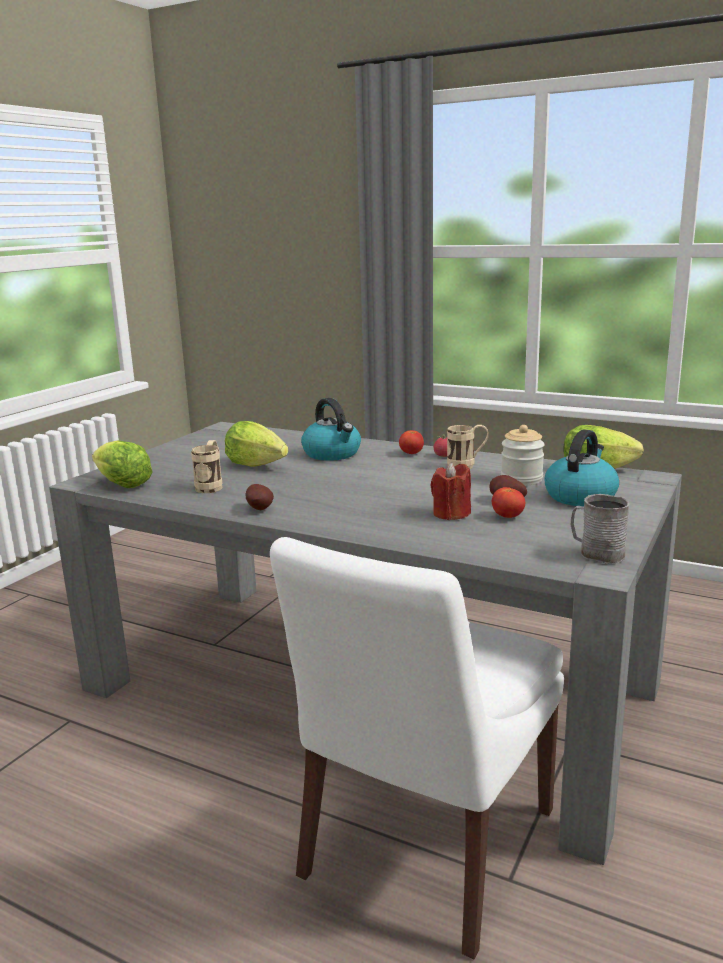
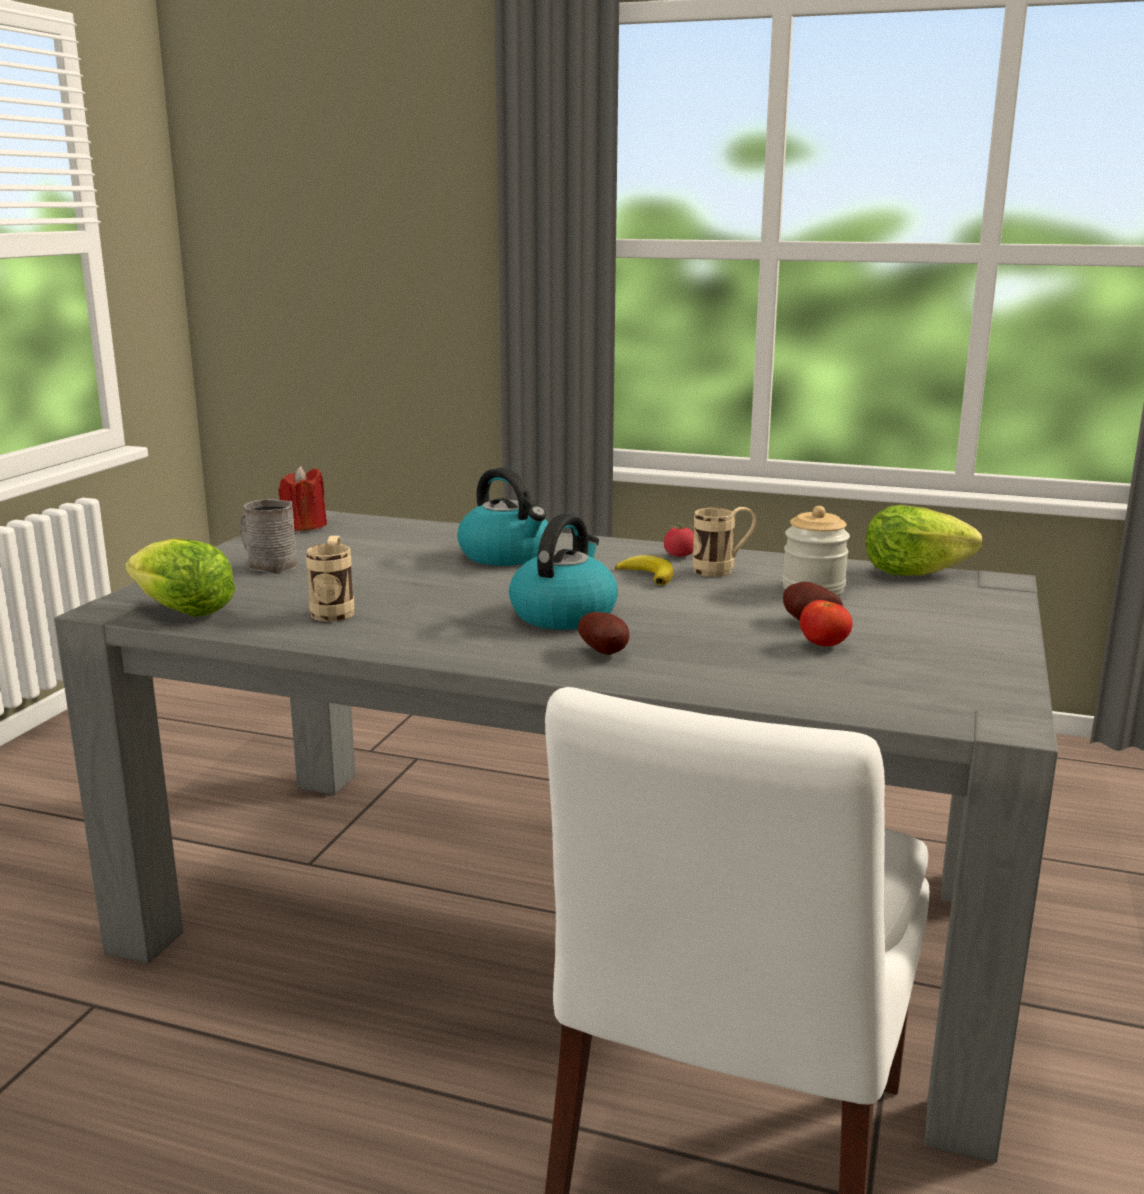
camera: 10 degrees left, 0 degrees up
(256, 465) = (392, 575): lettuce -> none
(260, 509) = (434, 644): potato -> potato (605, 653)
(411, 453) = (628, 553): tomato -> none
(417, 468) = (648, 575): none -> banana
(451, 514) = (737, 643): red candle -> red candle (304, 526)
(580, 496) = (912, 611): kettle -> kettle (564, 614)
(596, 553) = (982, 695): grey mug -> grey mug (268, 565)

